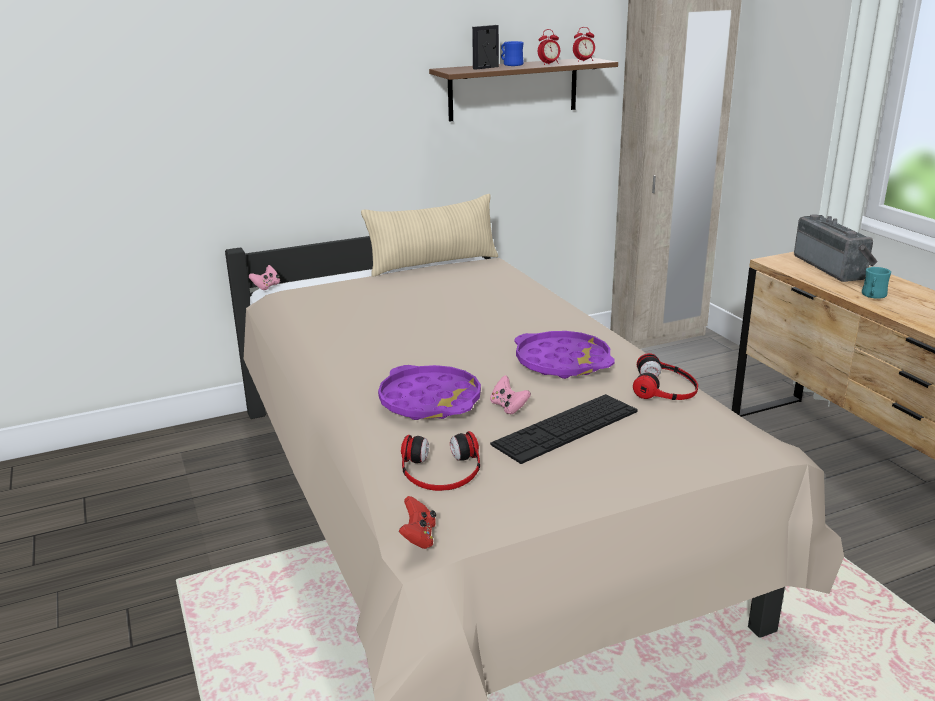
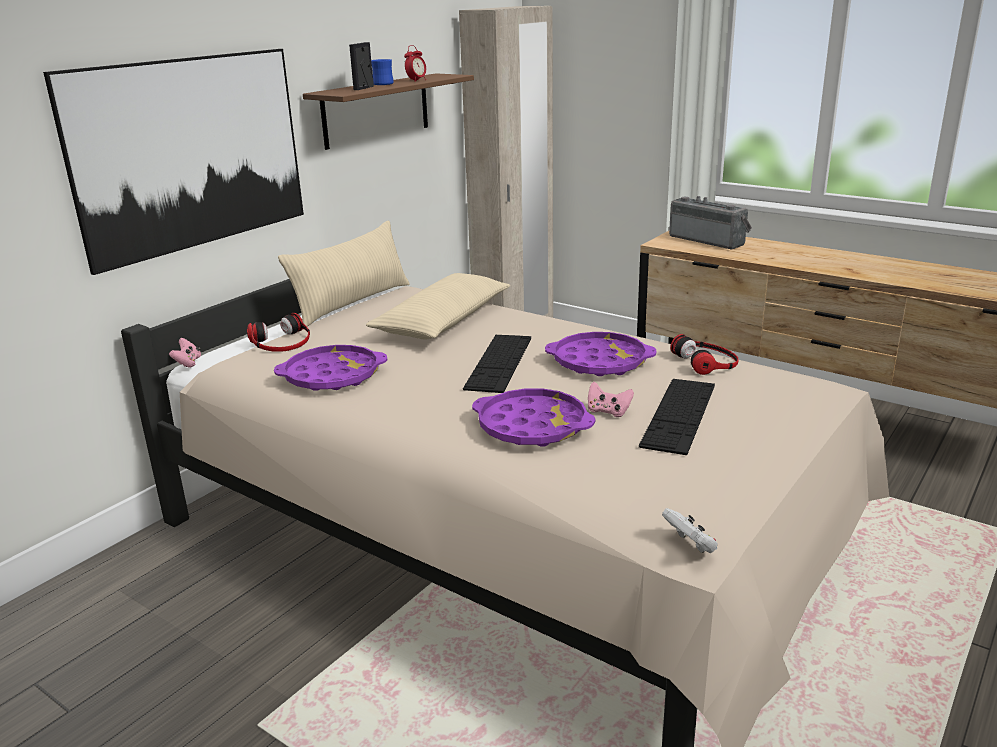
camera: 30 degrees left, 0 degrees up
(309, 113) = (191, 153): none -> picture
(341, 320) = (332, 376): none -> purple tray
(419, 537) = (690, 545): red game controller -> white game controller
(441, 470) = (628, 482): headphones -> headphones (281, 341)
(477, 341) = (499, 362): none -> keyboard
(481, 295) = (443, 321): none -> beige pillow
(583, 61) = (440, 76): alarm clock -> none
(873, 296) = (765, 256): turquoise mug -> none

